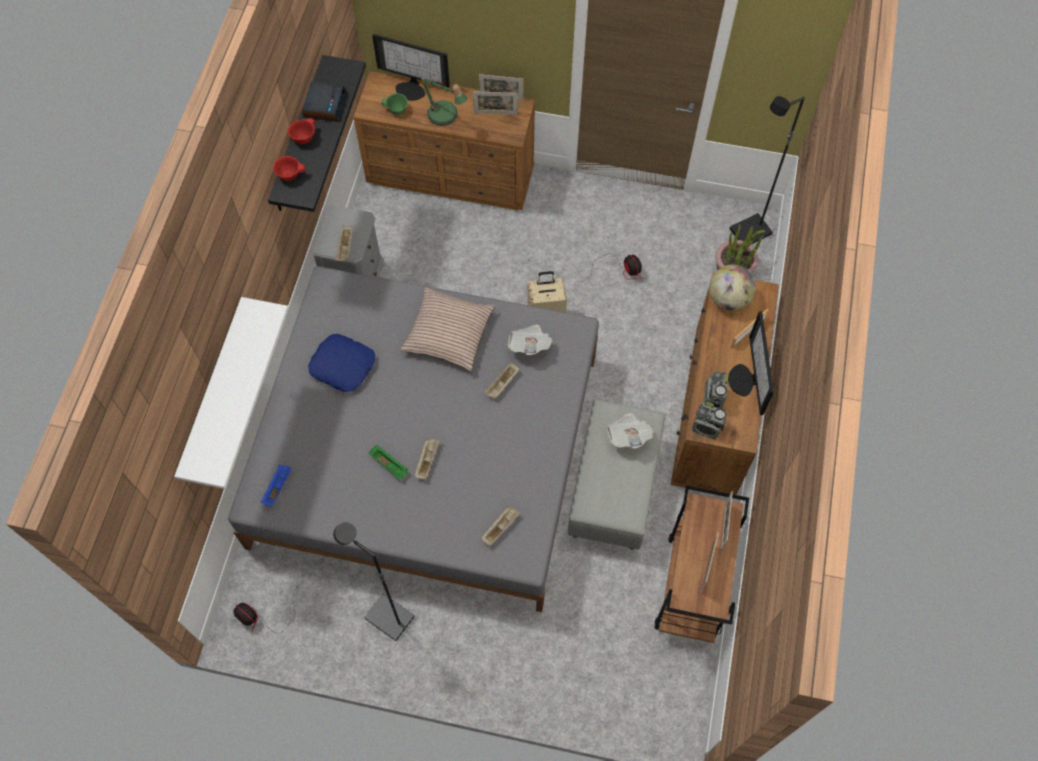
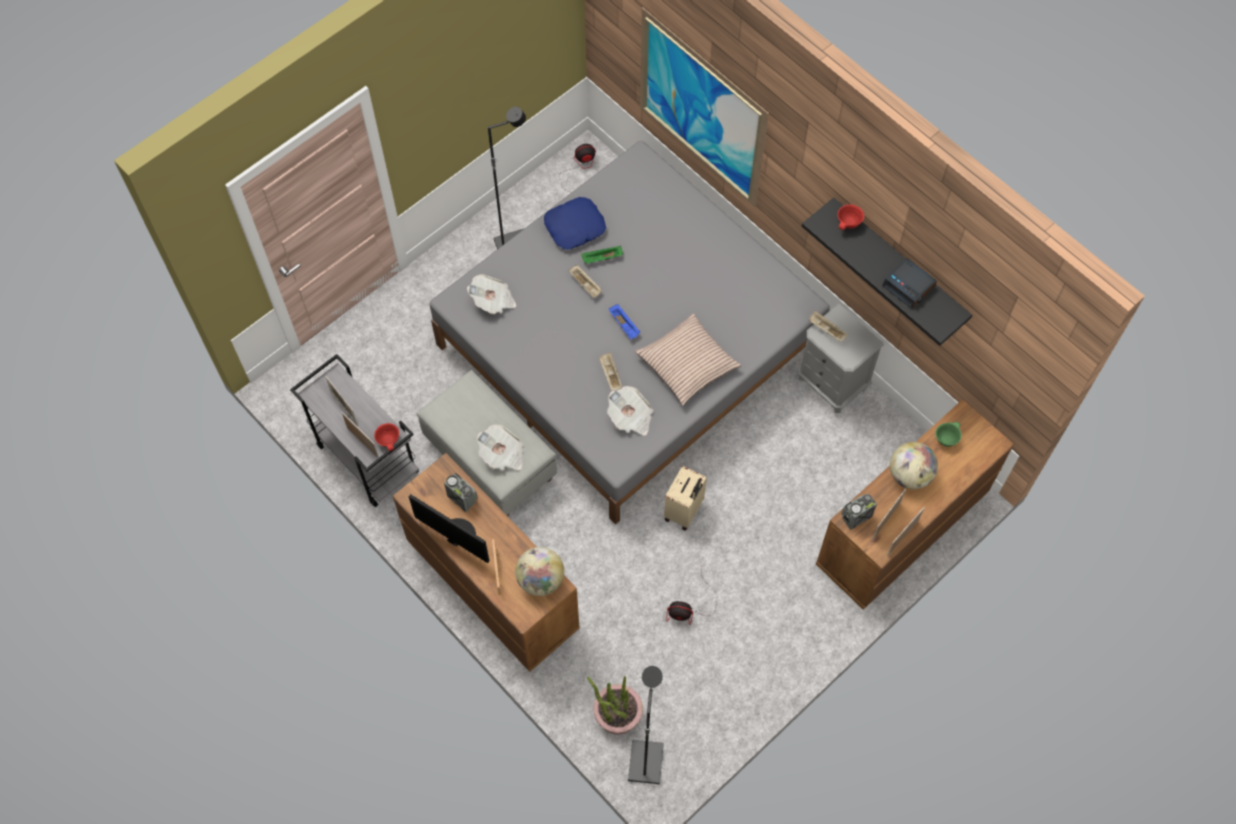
camera: 125 degrees right, 0 degrees up
(213, 392) = (700, 109): white shelf -> picture
(278, 487) = (641, 180): blue tray -> blue tray (624, 325)
(304, 138) = (882, 252): red bowl -> red bowl (389, 441)
(343, 365) = (714, 274): blue pillow -> blue pillow (575, 227)
(411, 88) = (966, 467): monitor -> none
(445, 117) = (909, 475): table lamp -> globe
(500, 527) = (493, 301): beige tray -> newspaper
(692, 588) = (366, 458): brown cart -> grey cart
(706, 428) = (442, 474): radio -> radio (855, 517)

